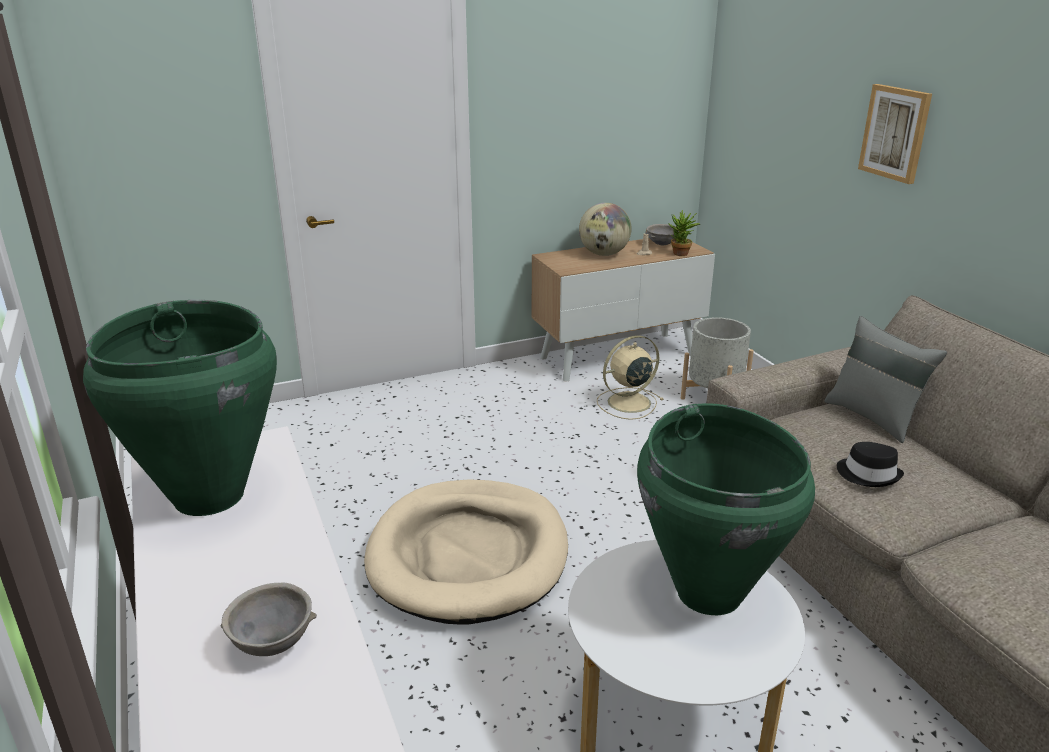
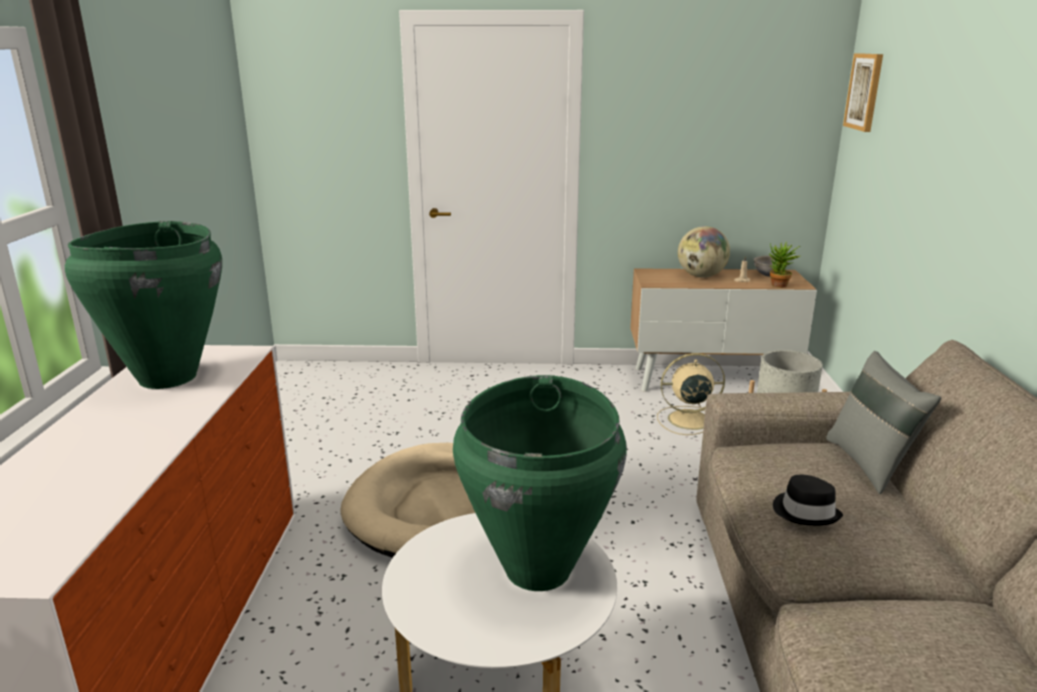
camera: 25 degrees right, 5 degrees down
(273, 644) = (86, 477): grey bowl -> none
(895, 133) = (972, 162): picture -> picture (864, 91)

